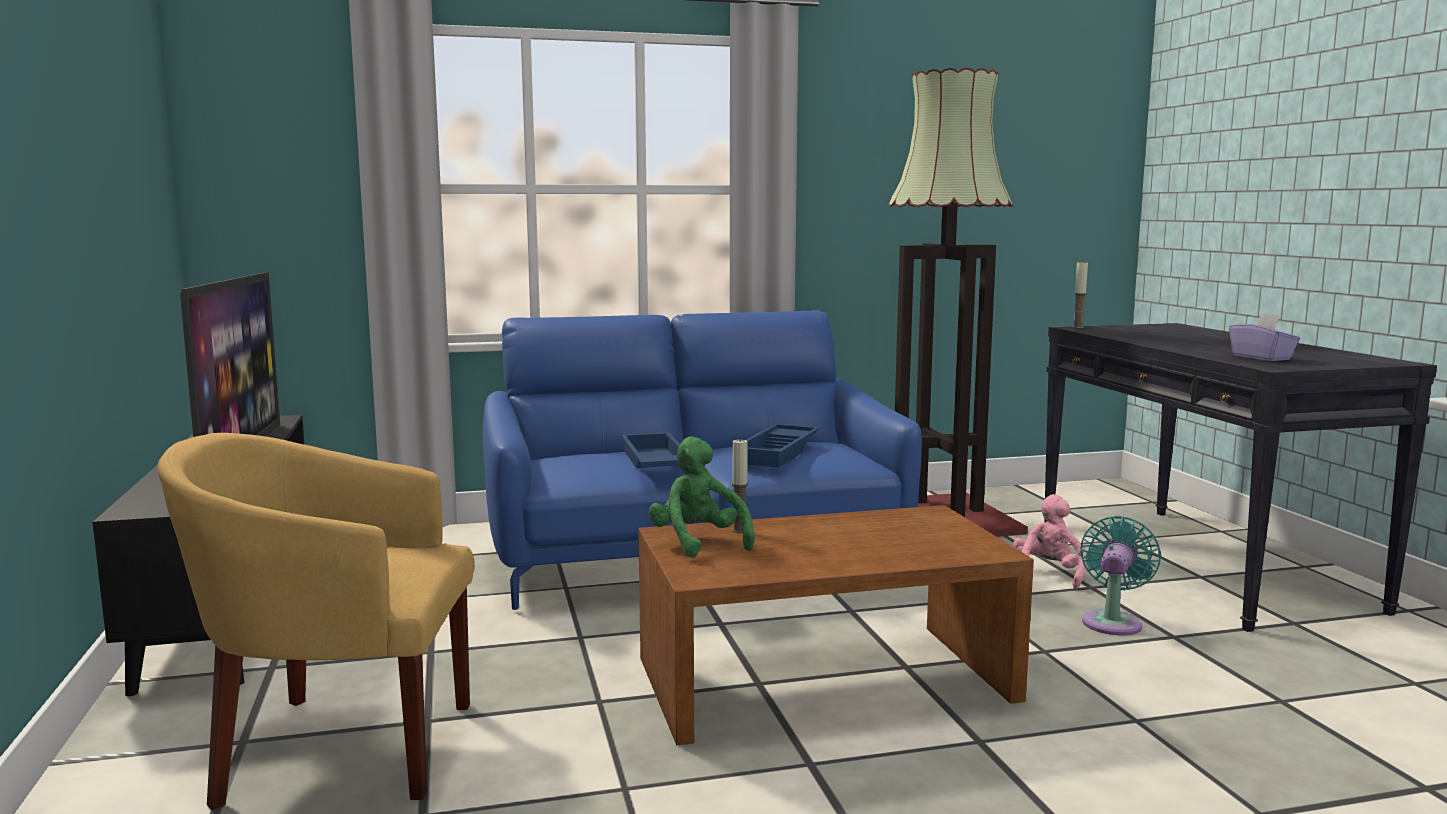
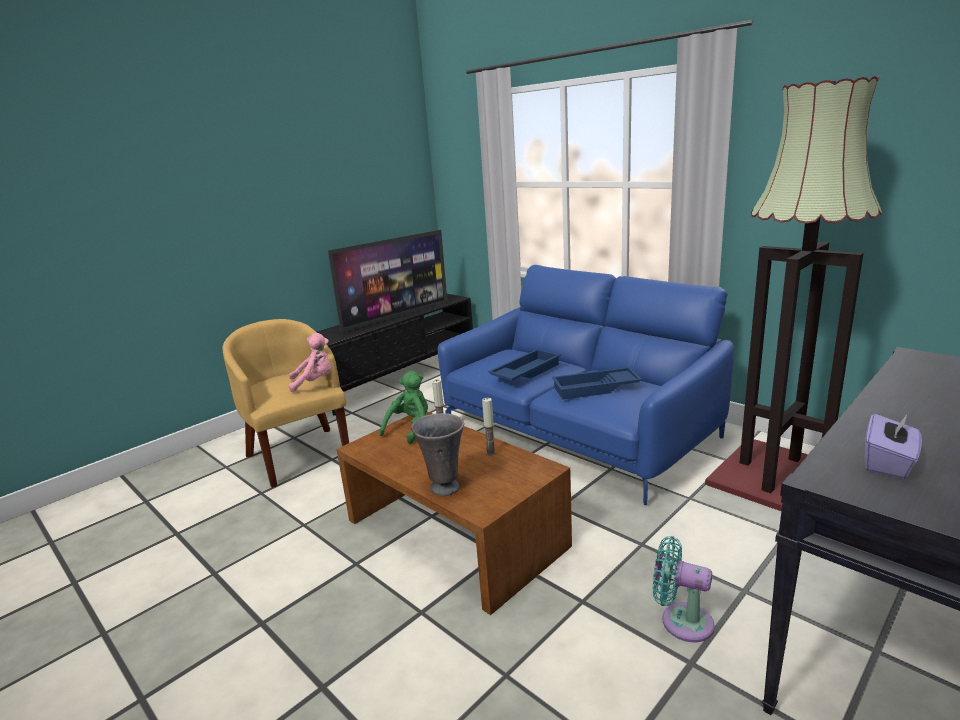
camera: 60 degrees right, 10 degrees up
(910, 556) = (444, 487): none -> grey vase
(1048, 575) = (740, 562): pink plush toy -> pink plush toy (315, 382)
(1078, 327) = (924, 355): candle -> candle (490, 452)
(1113, 621) = (681, 620): turquoise fan -> turquoise fan turned 150 degrees counterclockwise

